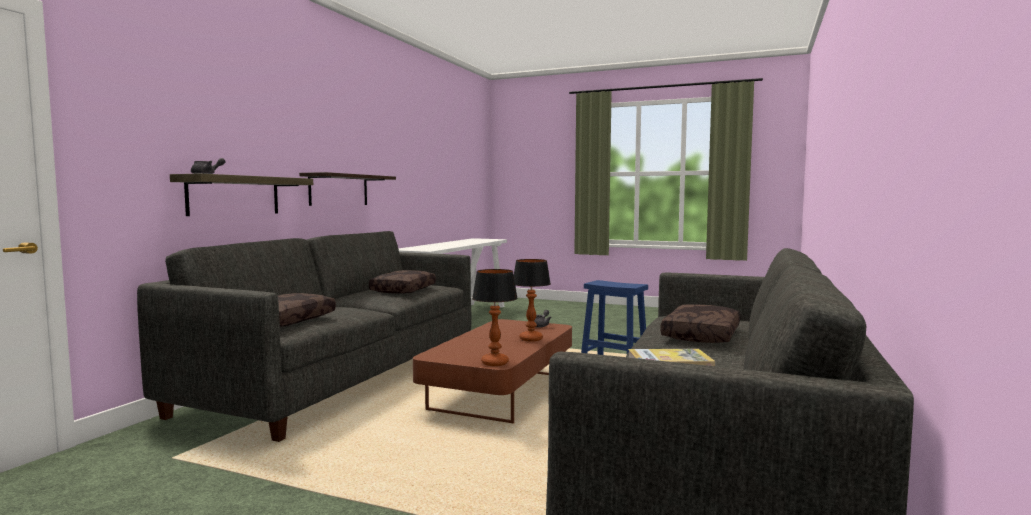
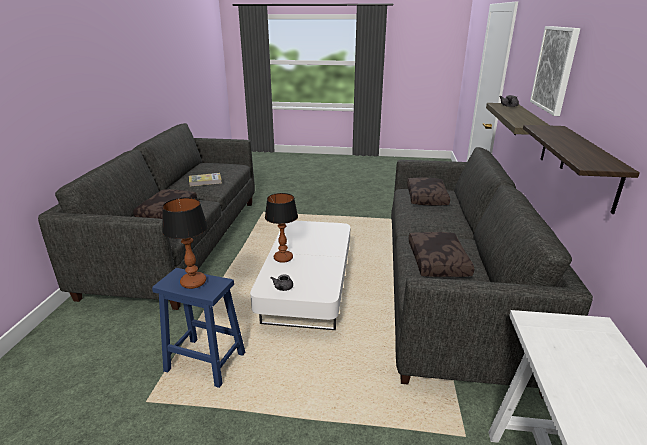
camera: 165 degrees right, 20 degrees up
(258, 126) = (555, 69): none -> picture
(494, 363) = (296, 225): table lamp -> table lamp (194, 282)
(501, 392) = (307, 291): brown coffee table -> white coffee table

